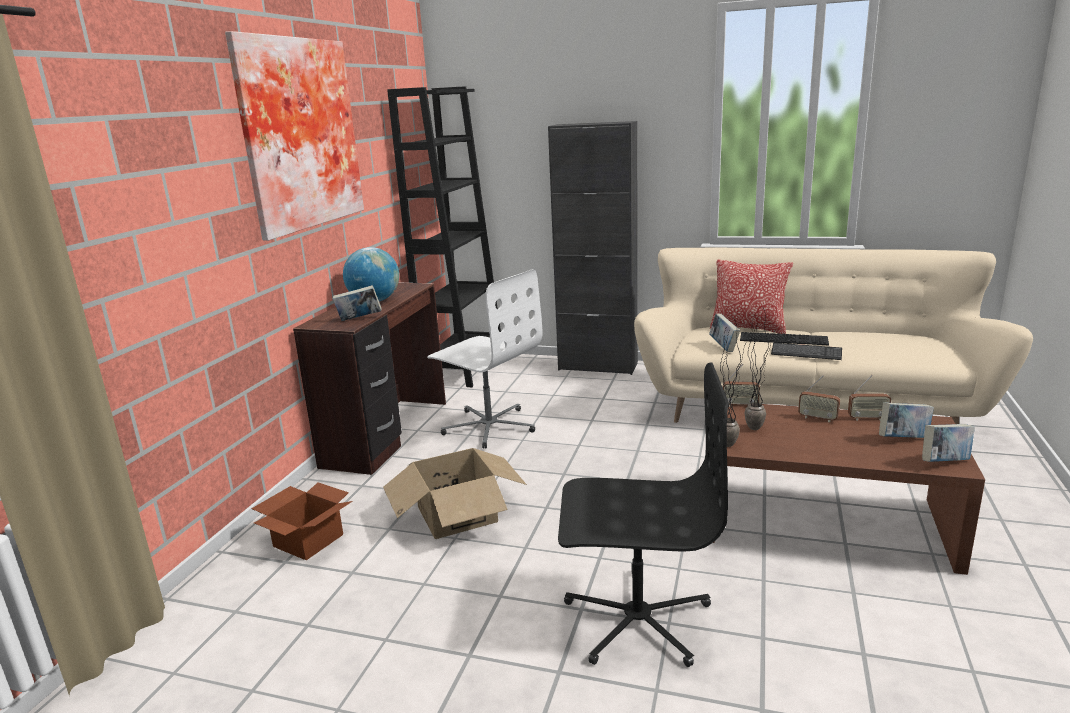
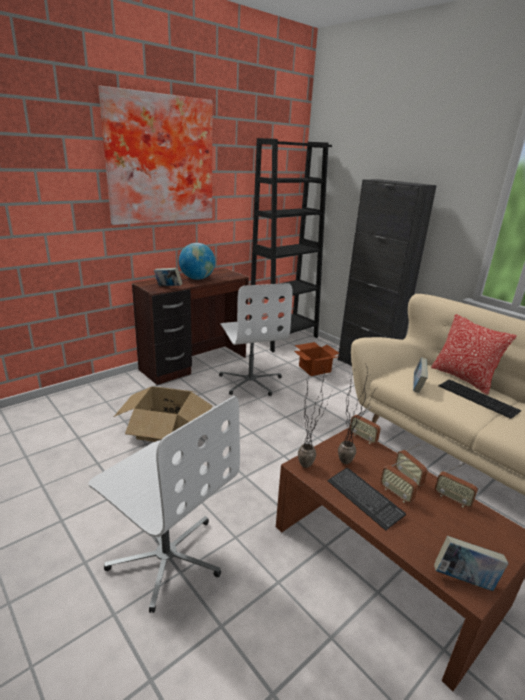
camera: 30 degrees right, 5 degrees up
(308, 539) = (85, 408): cardboard box -> cardboard box (314, 368)
(637, 618) = (167, 556): black office chair -> white office chair
(806, 353) = (479, 417): keyboard -> keyboard (364, 498)
(826, 433) = (396, 494): none -> radio
(903, 439) = (457, 535): book -> none

